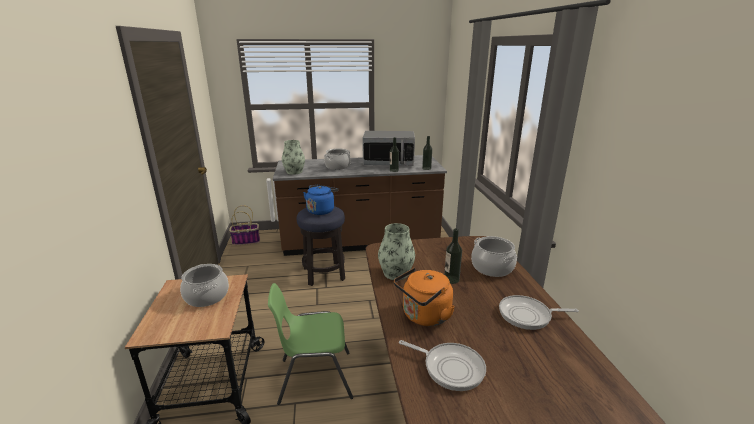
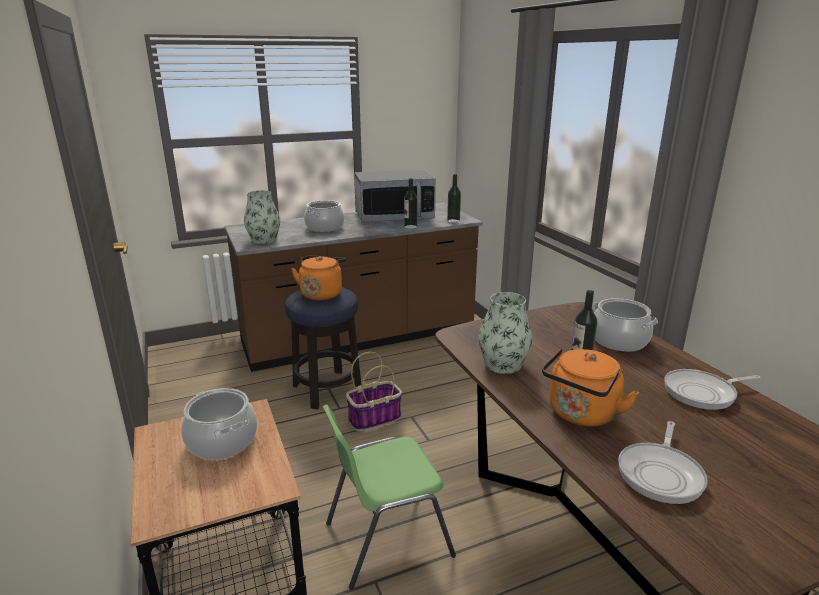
camera: 15 degrees left, 0 degrees up
(246, 241) = (179, 357): basket -> basket (375, 418)
(321, 210) = (322, 293): blue kettle -> orange kettle
(450, 367) = (661, 474): frying pan -> frying pan turned 105 degrees clockwise

